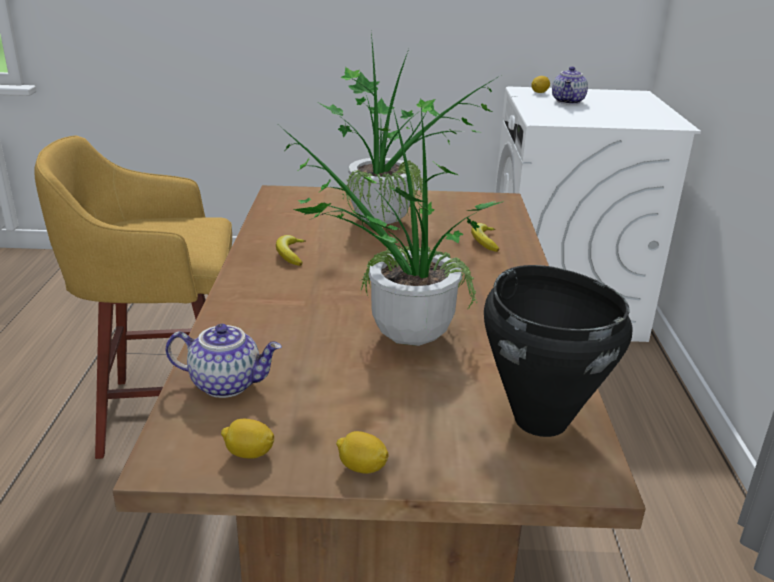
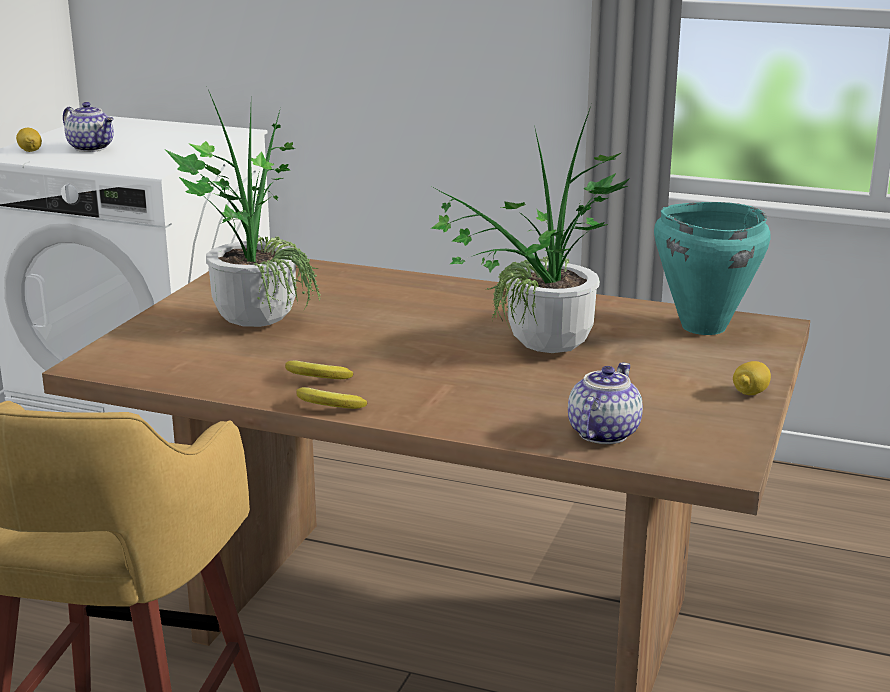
camera: 70 degrees left, 5 degrees down
(249, 454) = (721, 432): lemon -> none
(484, 241) = (361, 287): banana -> banana (327, 406)
(540, 419) = (702, 327): black cooking pot -> turquoise cooking pot

